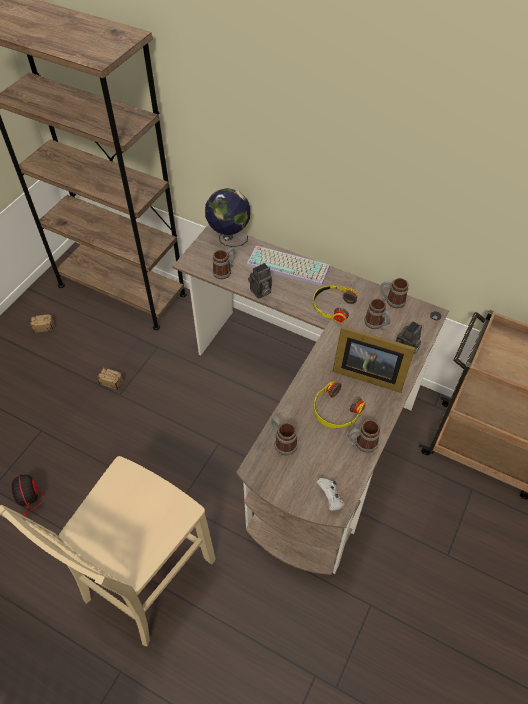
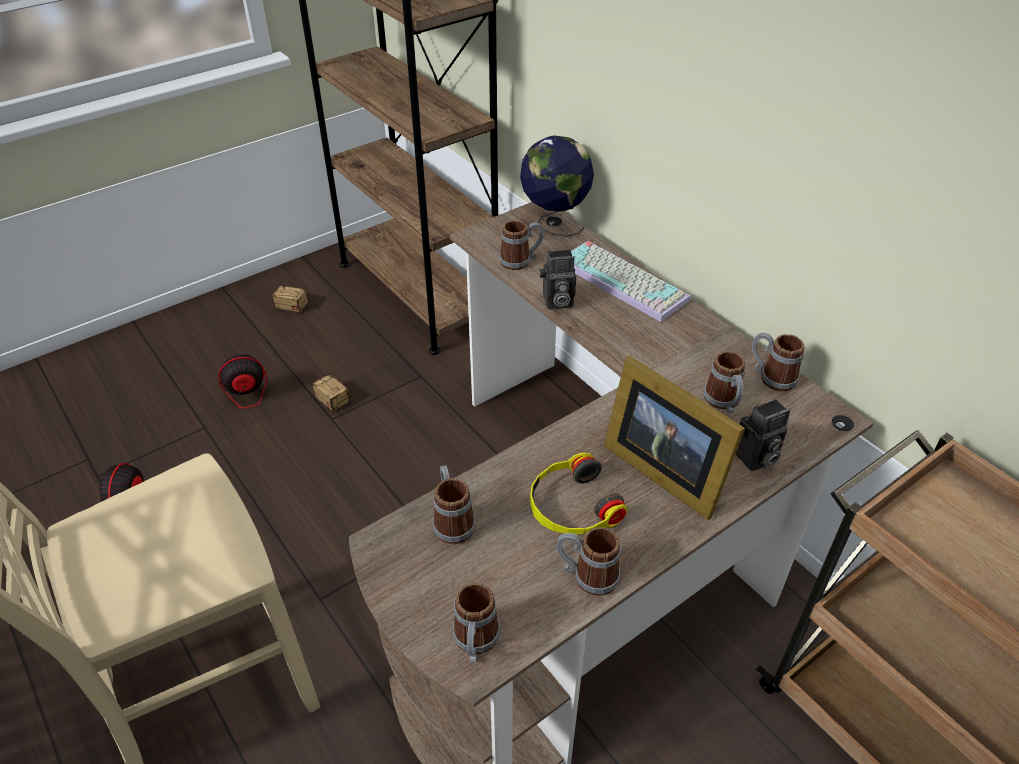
camera: 25 degrees right, 10 degrees down
(54, 413) = (234, 412): none -> fan
(330, 498) = (475, 643): white game controller -> mug
(332, 306) = (662, 354): headphones -> none

